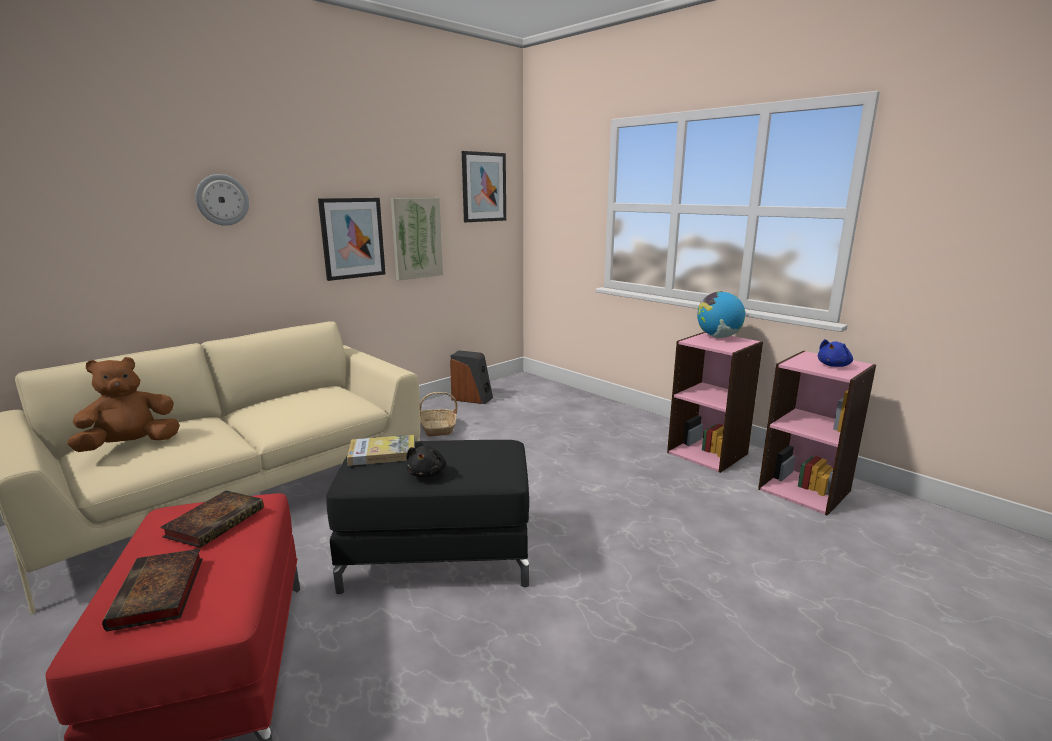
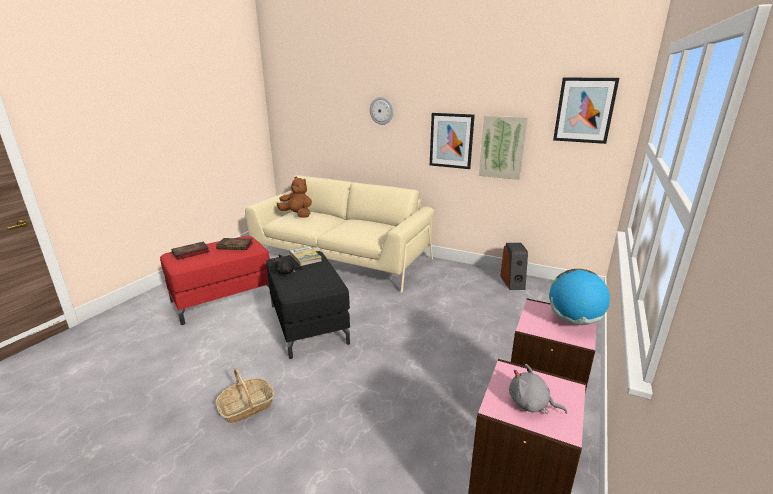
camera: 70 degrees right, 5 degrees up
(437, 428) = (450, 283): basket -> basket (246, 407)
(834, 365) = (531, 404): blue plush toy -> grey plush toy

